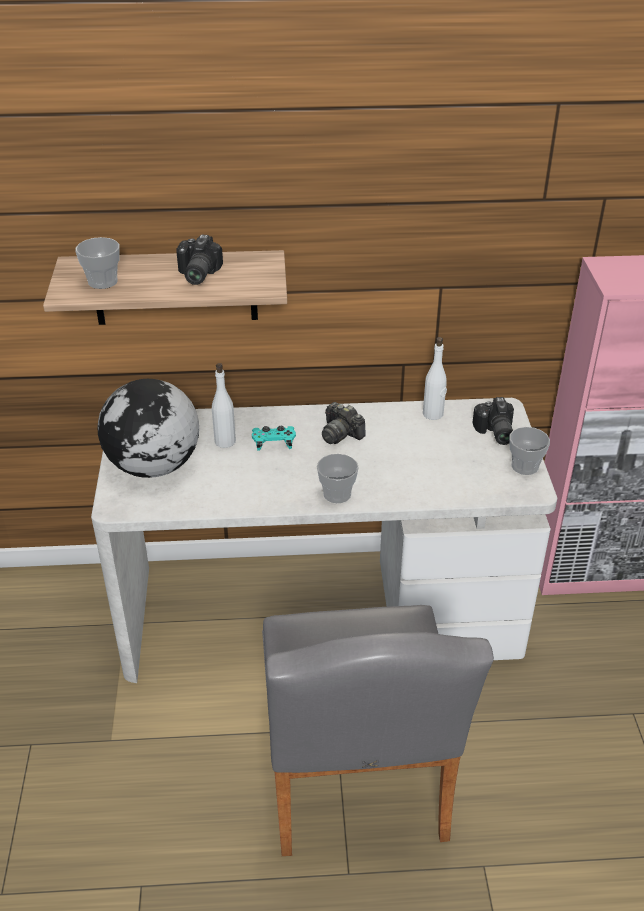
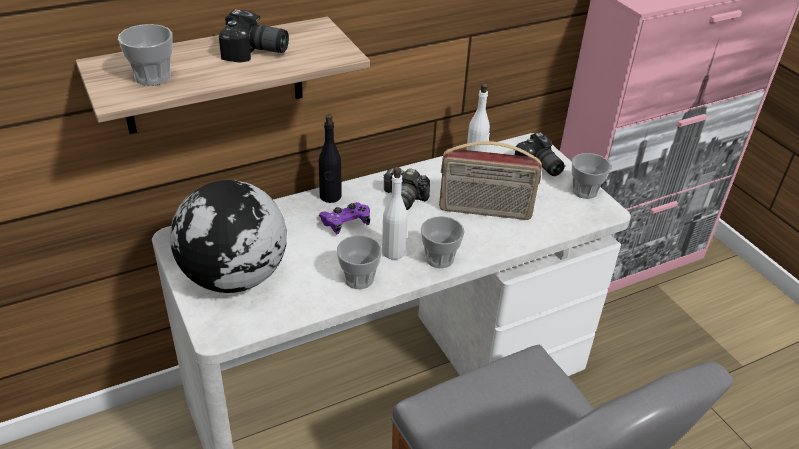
camera: 25 degrees left, 0 degrees up
(196, 274) = (255, 53): camera -> camera turned 60 degrees counterclockwise
(225, 441) = (294, 233): white bottle -> white bottle (393, 251)
(254, 493) = (359, 279): none -> cup
(274, 443) = (346, 224): turquoise game controller -> purple game controller
(276, 416) = (330, 196): none -> black bottle
(410, 462) = (485, 211): none -> radio

